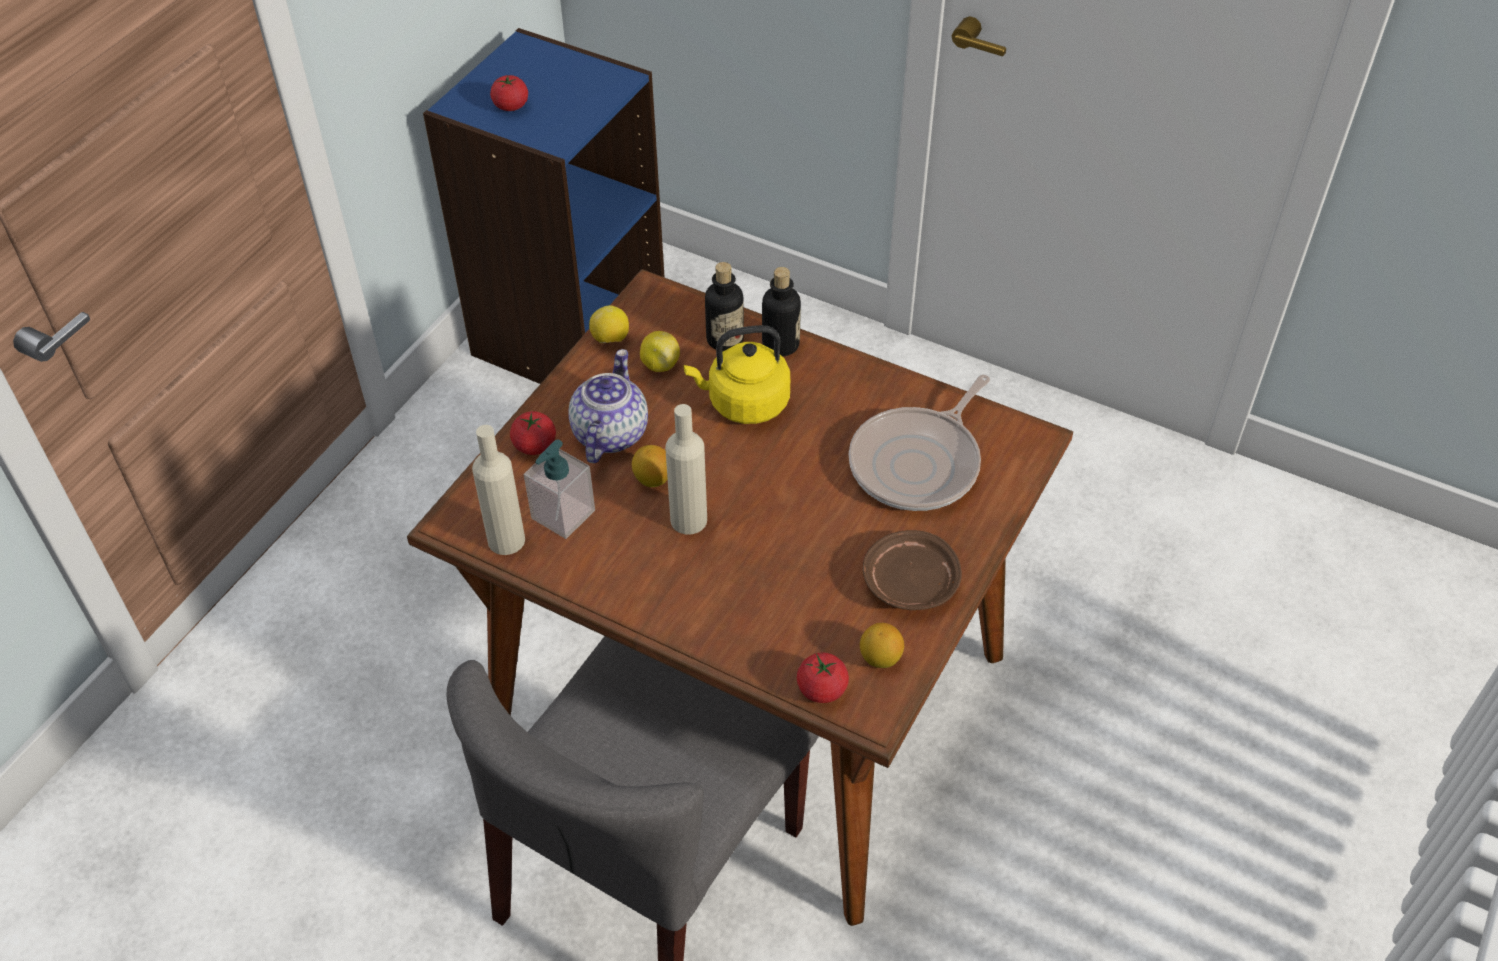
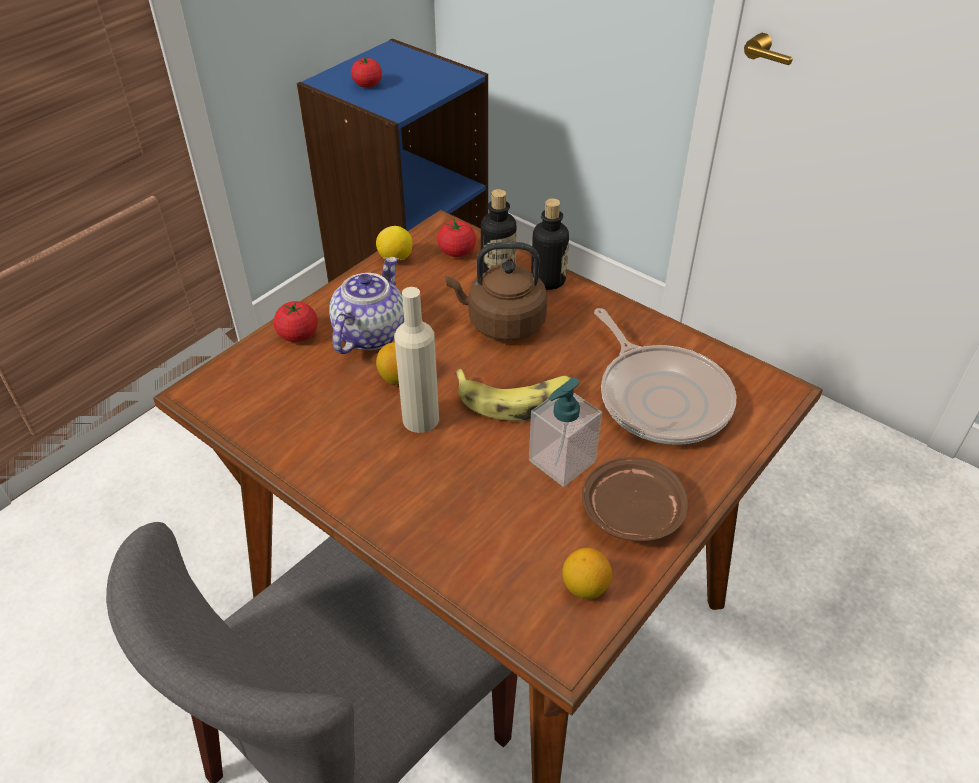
camera: 10 degrees right, 5 degrees down
(506, 540) = (241, 413): beige bottle -> none
(563, 515) = (302, 398): soap dispenser -> soap dispenser (561, 461)
(660, 365) = (433, 283): lemon -> none
(744, 403) = (502, 324): yellow kettle -> brown kettle
(777, 485) = (515, 399): none -> banana
(822, 689) = (513, 612): tomato -> tomato (457, 252)
(919, 463) = (661, 397): frying pan -> frying pan turned 75 degrees counterclockwise

